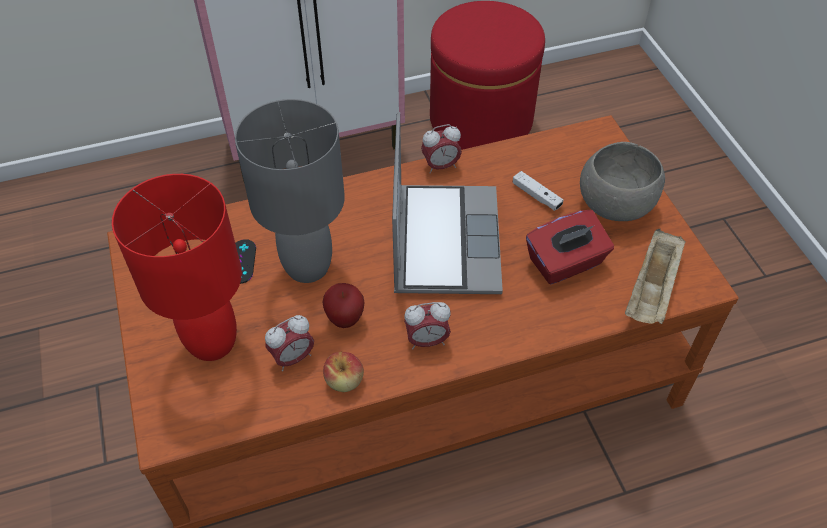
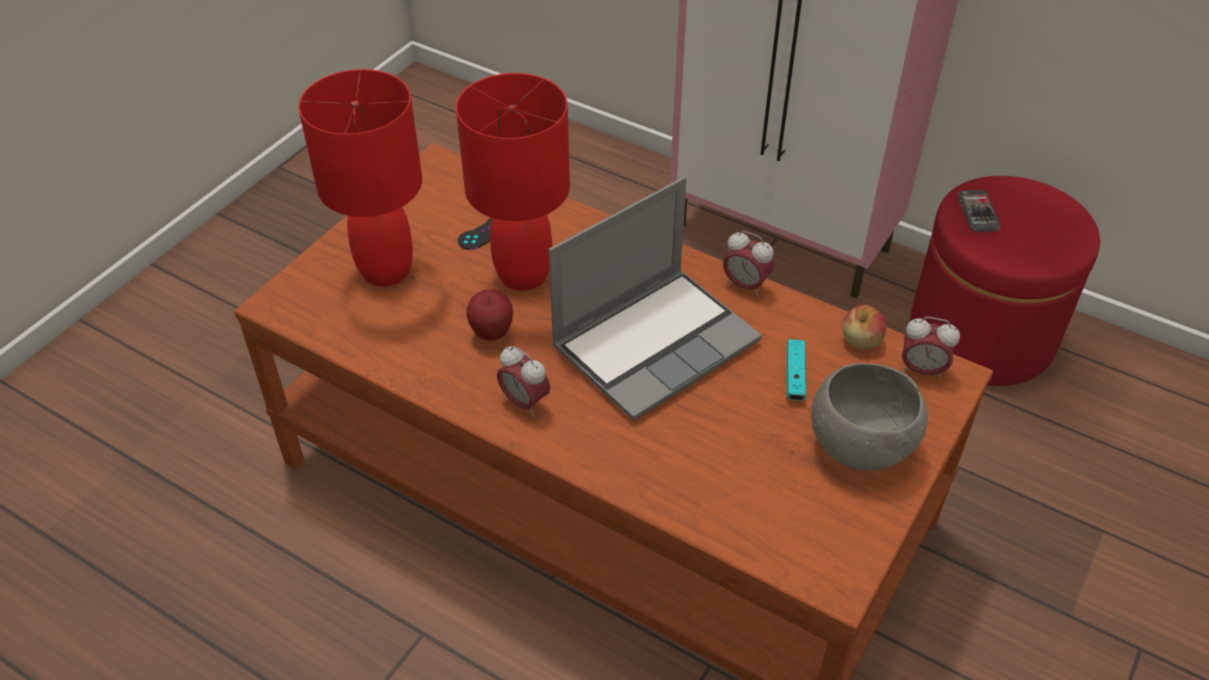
camera: 50 degrees right, 5 degrees down
(293, 358) = (418, 327): alarm clock -> alarm clock (922, 370)
(308, 266) = (524, 274): grey table lamp -> red table lamp
(344, 381) = (426, 374): apple -> apple (861, 340)
(463, 40) = (978, 212): none -> phone
(536, 196) = (794, 376): white game controller -> turquoise game controller
(565, 263) = (731, 449): red tissue box -> none
(652, 290) = (776, 541): beige tray -> none

